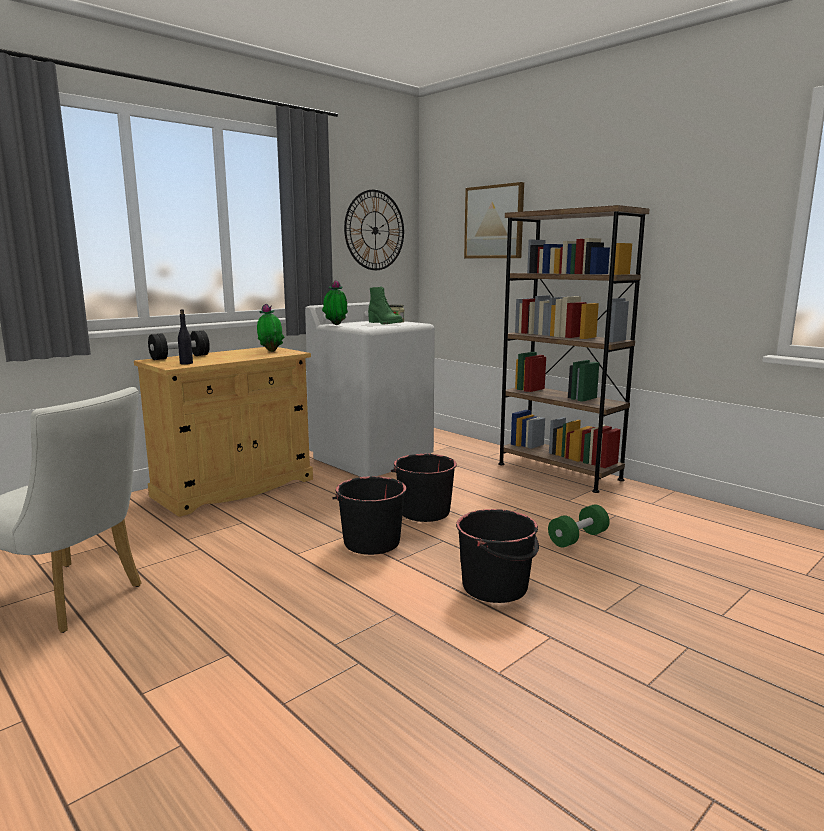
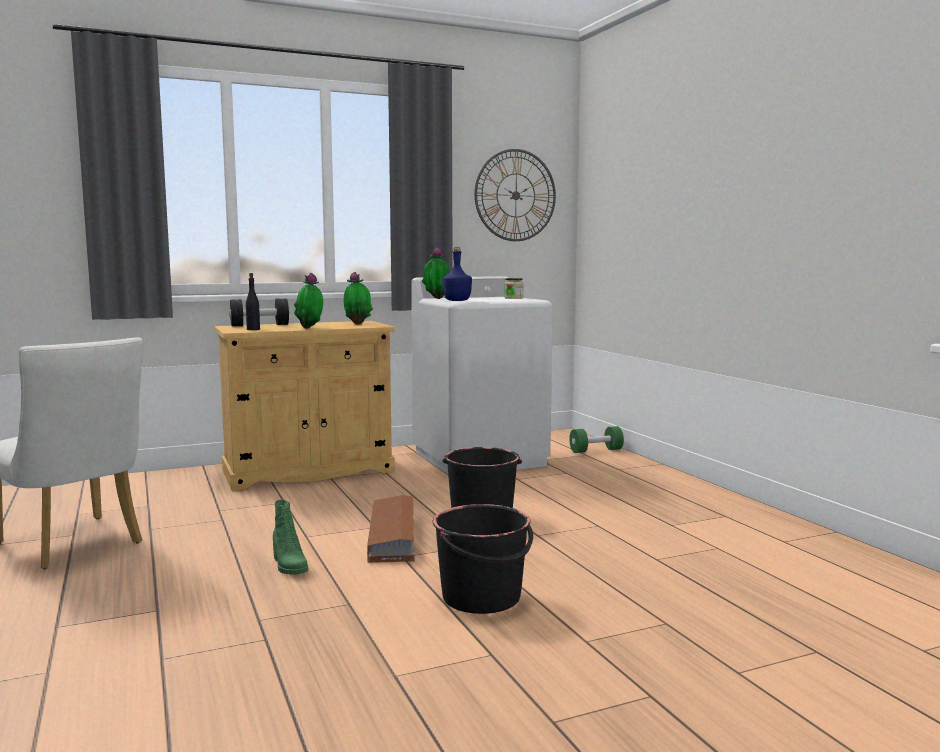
camera: 20 degrees right, 5 degrees down
(239, 359) = (310, 328): none -> potted plant
(360, 327) = (456, 301): none -> blue bottle
(371, 542) = (392, 536): black bucket -> brown storage box
(384, 323) = (495, 299): green boot -> green boot (289, 566)
(494, 222) = (646, 180): picture -> none
(558, 472) = (694, 494): brown bookcase -> none
(578, 538) = (638, 565): green dumbbell -> green dumbbell (596, 451)

